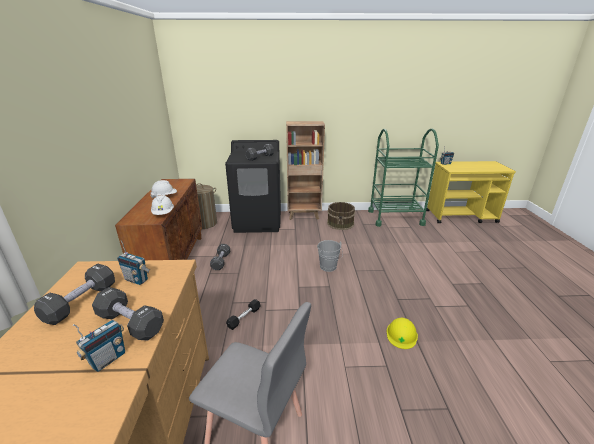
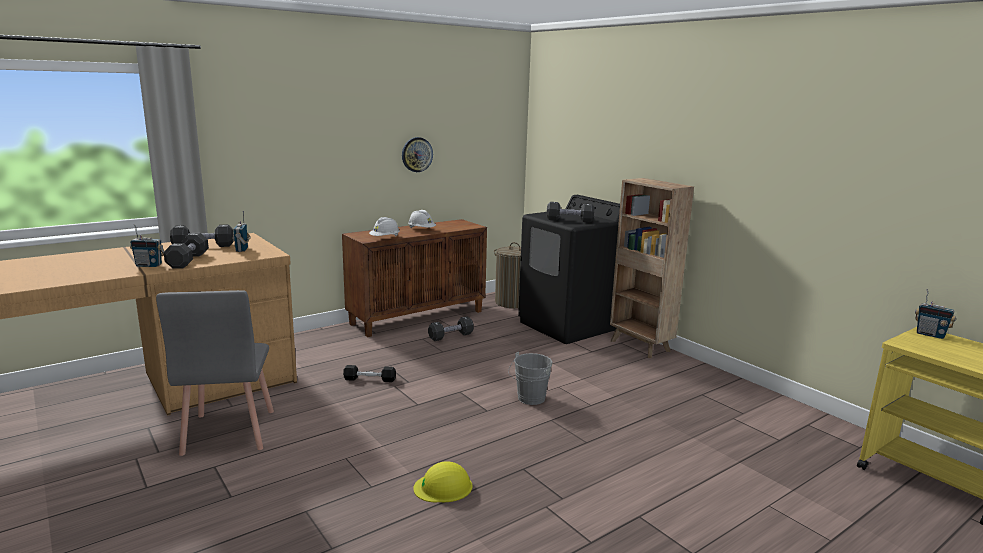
camera: 55 degrees right, 10 degrees down
(130, 135) = (417, 154): none -> wall clock
(340, 223) = (669, 377): brown bucket -> none
(395, 218) = (786, 418): green cart -> none

